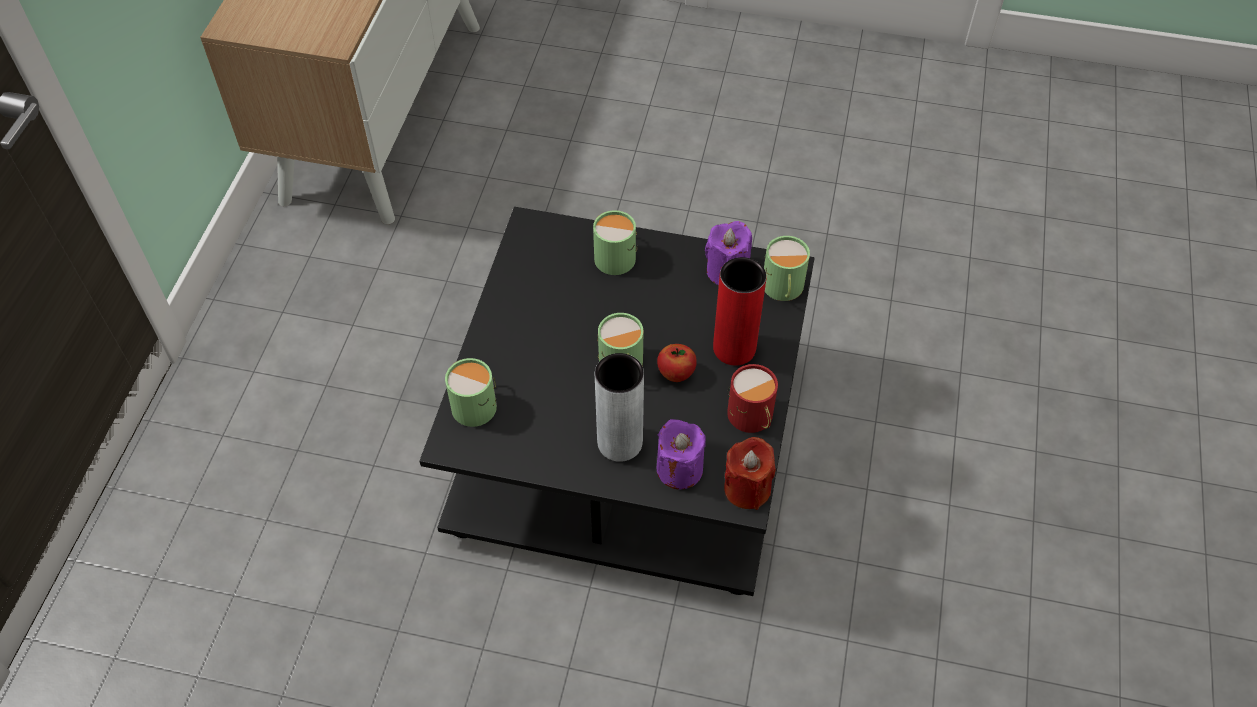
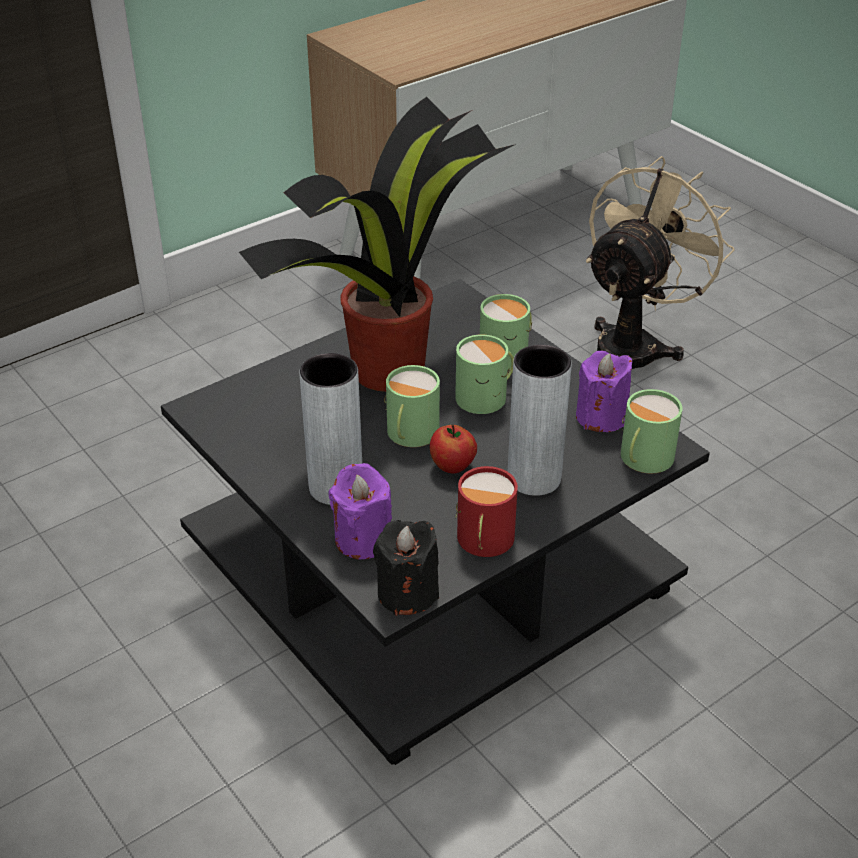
camera: 40 degrees right, 15 degrees down
(477, 403) = (254, 392): green mug -> green mug (486, 396)
(550, 318) = (392, 367): none -> potted plant
(591, 165) = (634, 346): none -> beige fan
(734, 348) = (534, 478): red vase -> grey vase
(747, 488) = (407, 593): red candle -> black candle

